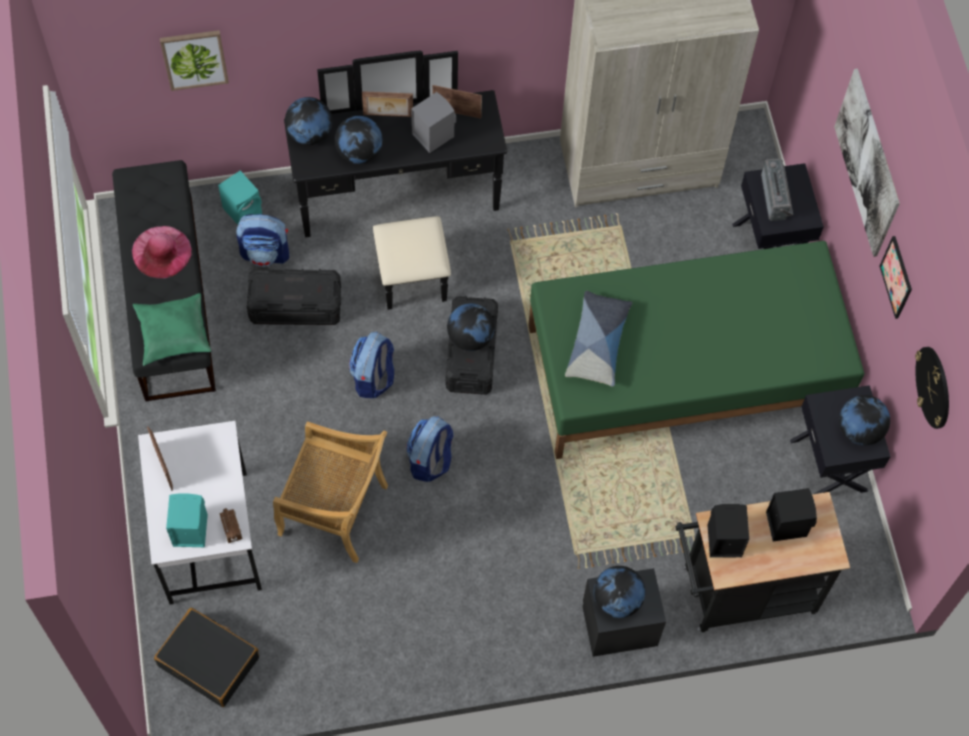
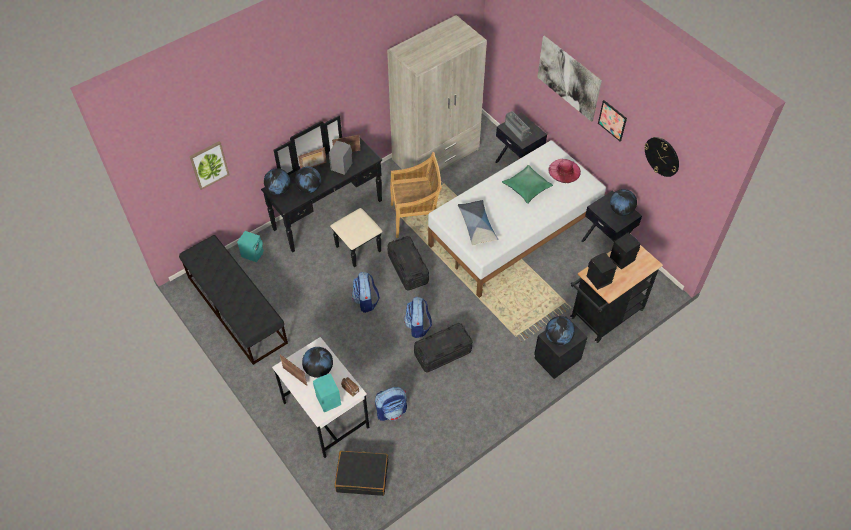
camera: 25 degrees left, 10 degrees down
(161, 252) = (228, 281): pink hat -> pink hat (564, 170)
(173, 334) = (257, 316): green pillow -> green pillow (527, 187)
(266, 253) = (276, 268): backpack -> backpack (391, 411)
(295, 305) = (306, 285): black storage box -> black storage box (442, 353)
(335, 511) = (384, 372): beige chair -> beige chair (415, 218)
(470, 337) = (407, 257): globe -> globe (319, 369)
(686, 371) = (515, 232): green bed -> white bed

